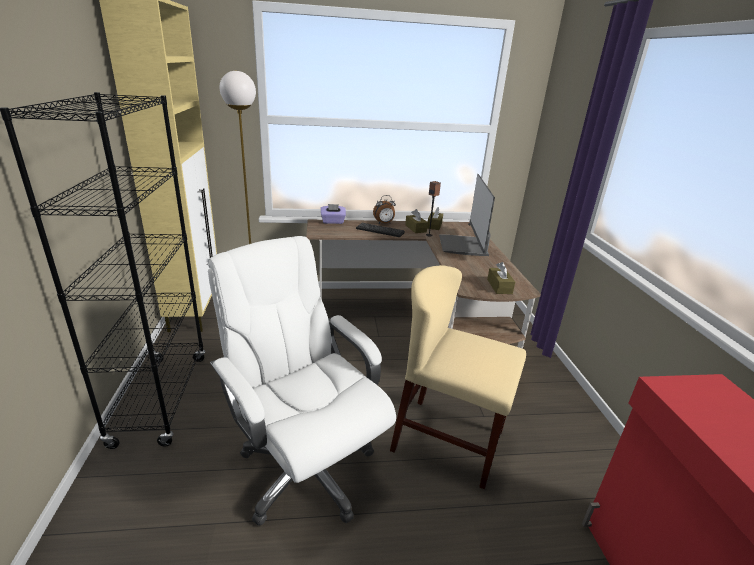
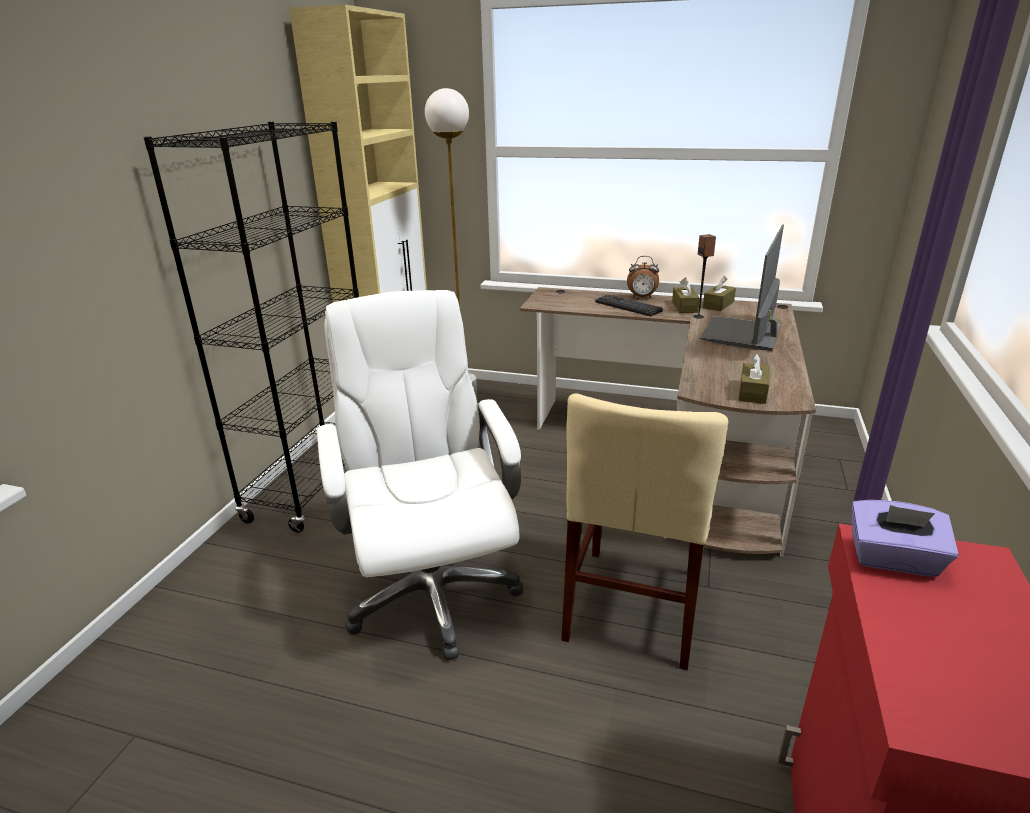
camera: 25 degrees right, 0 degrees up
(333, 222) = (569, 291): purple tissue box -> purple tissue box (893, 560)
(448, 441) = (634, 604): beige chair -> beige chair turned 120 degrees counterclockwise

